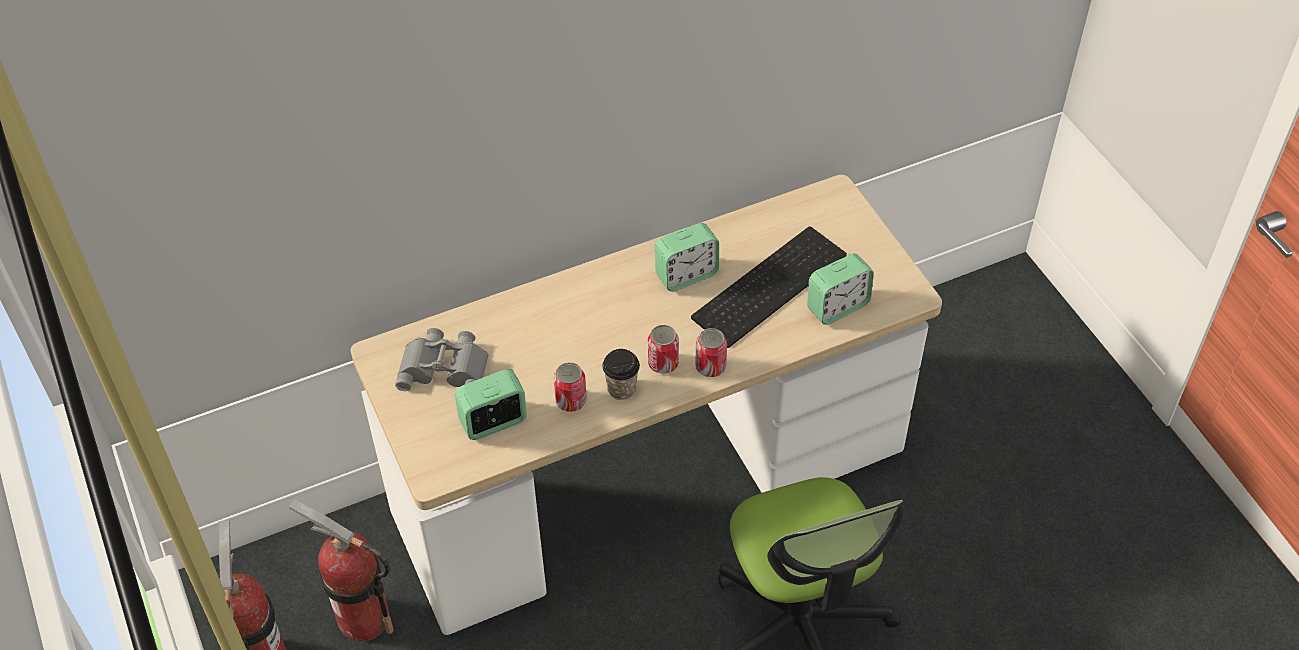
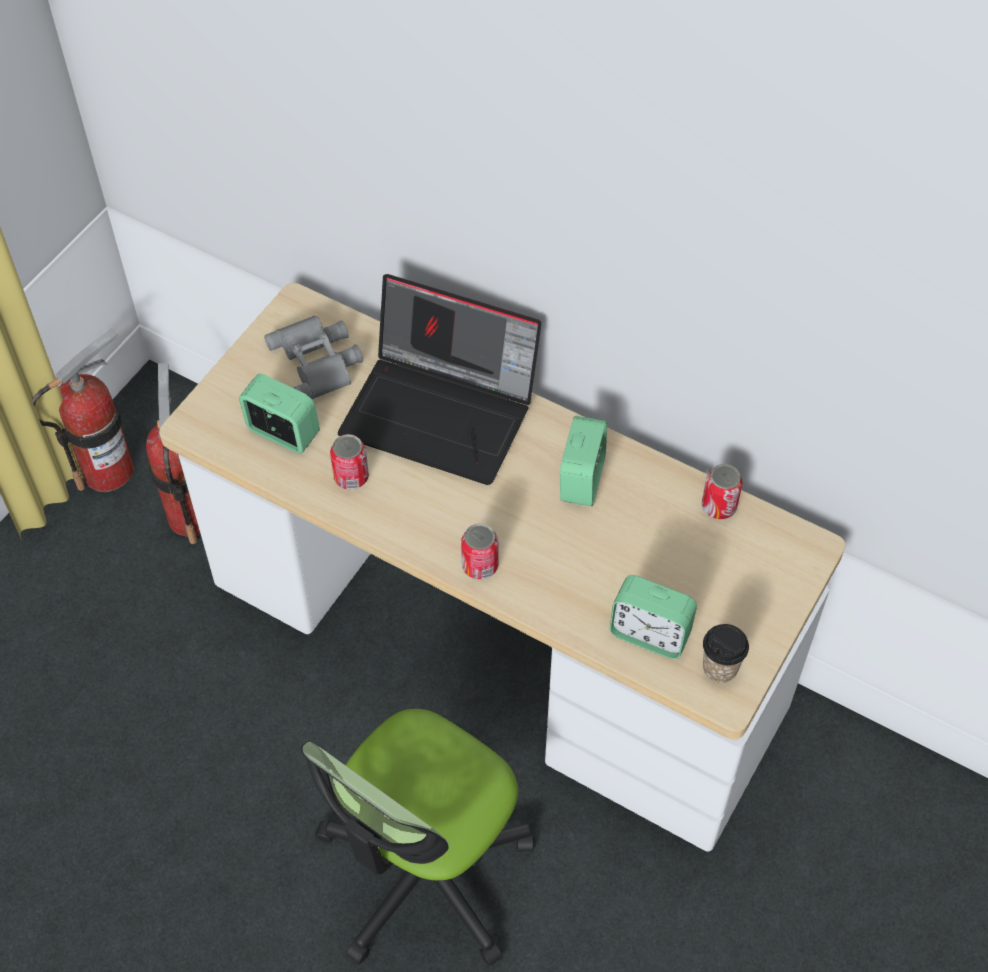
camera: 55 degrees right, 5 degrees up
(560, 319) = (442, 412): none -> laptop
(621, 389) = (396, 508): cup -> cup (720, 668)
(663, 363) = (453, 524): can -> can (719, 506)
(686, 275) = (581, 480): alarm clock -> alarm clock turned 105 degrees counterclockwise
(768, 283) = (629, 555): keyboard -> none

